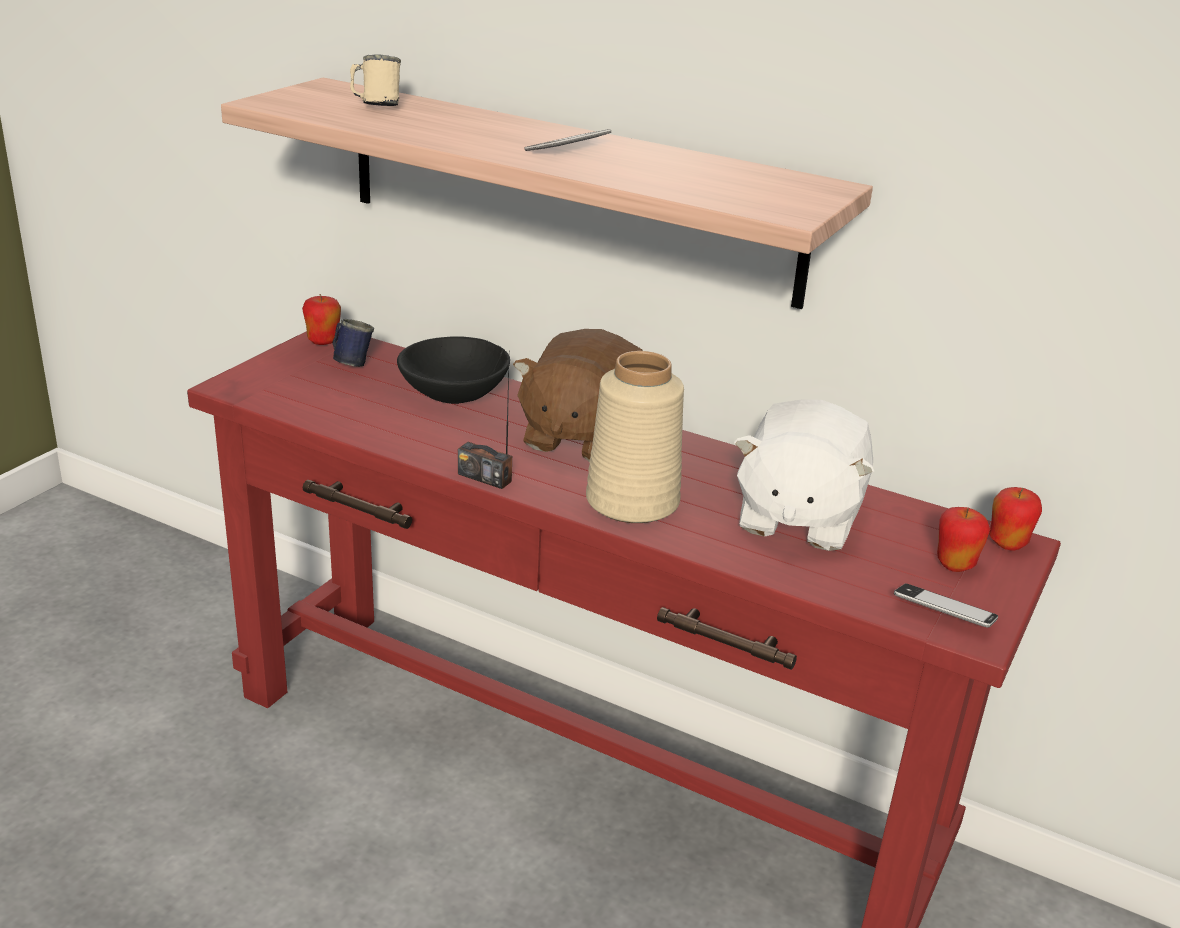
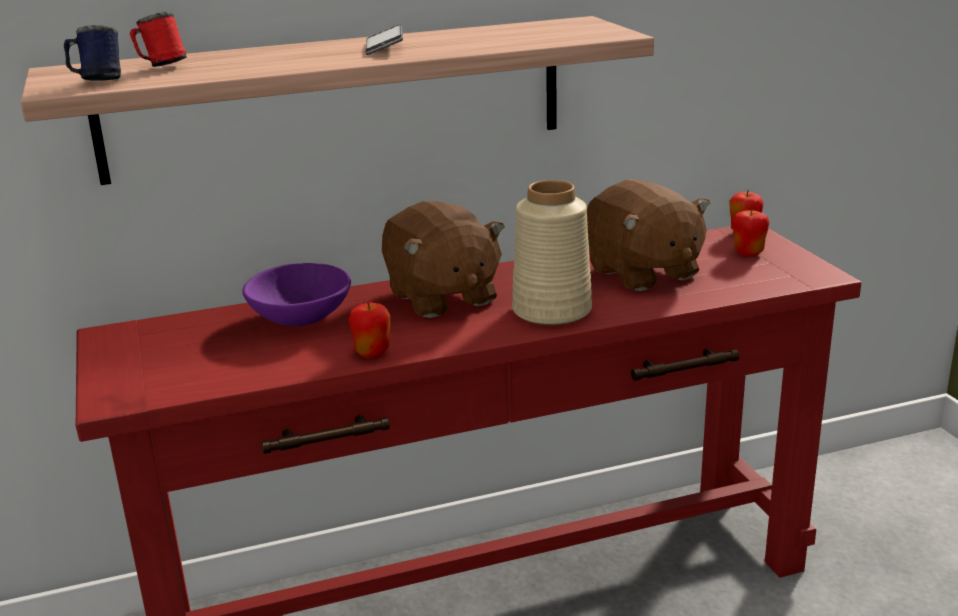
camera: 45 degrees left, 5 degrees down
(323, 341) = (113, 338): apple -> apple (372, 353)
(350, 362) = (172, 339): blue mug -> blue mug (97, 82)
(375, 107) = (160, 67): beige mug -> red mug
(454, 394) = (301, 317): black bowl -> purple bowl
(484, 477) = (442, 347): radio -> none
(796, 518) = (642, 273): white plush toy -> brown plush toy
(944, 613) = (793, 274): phone -> none

